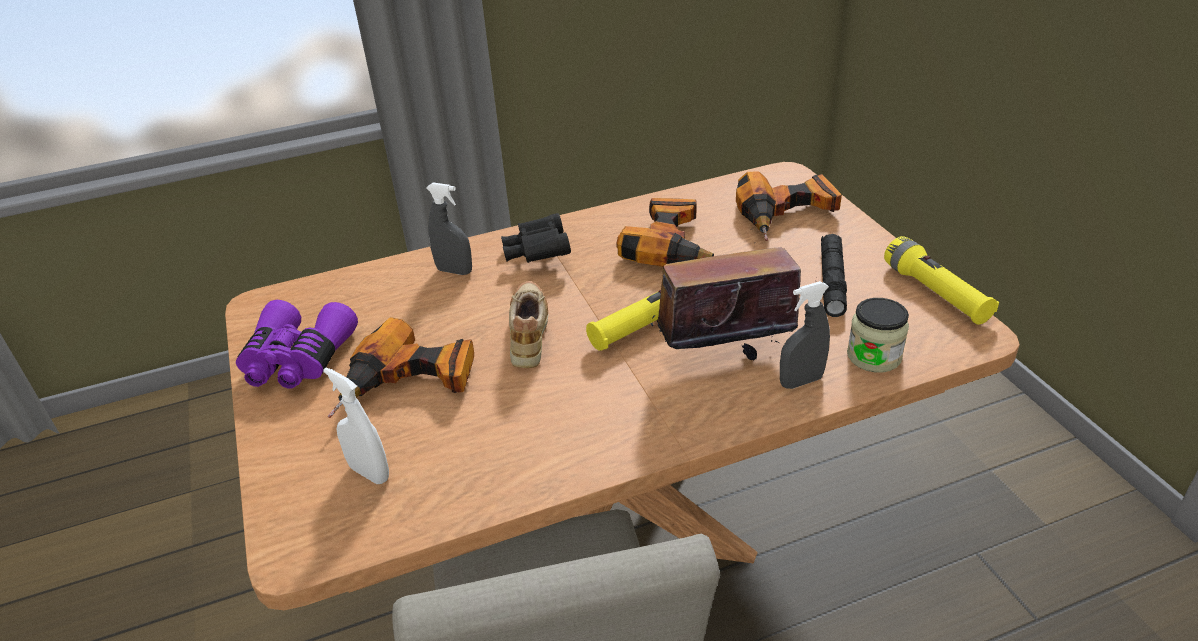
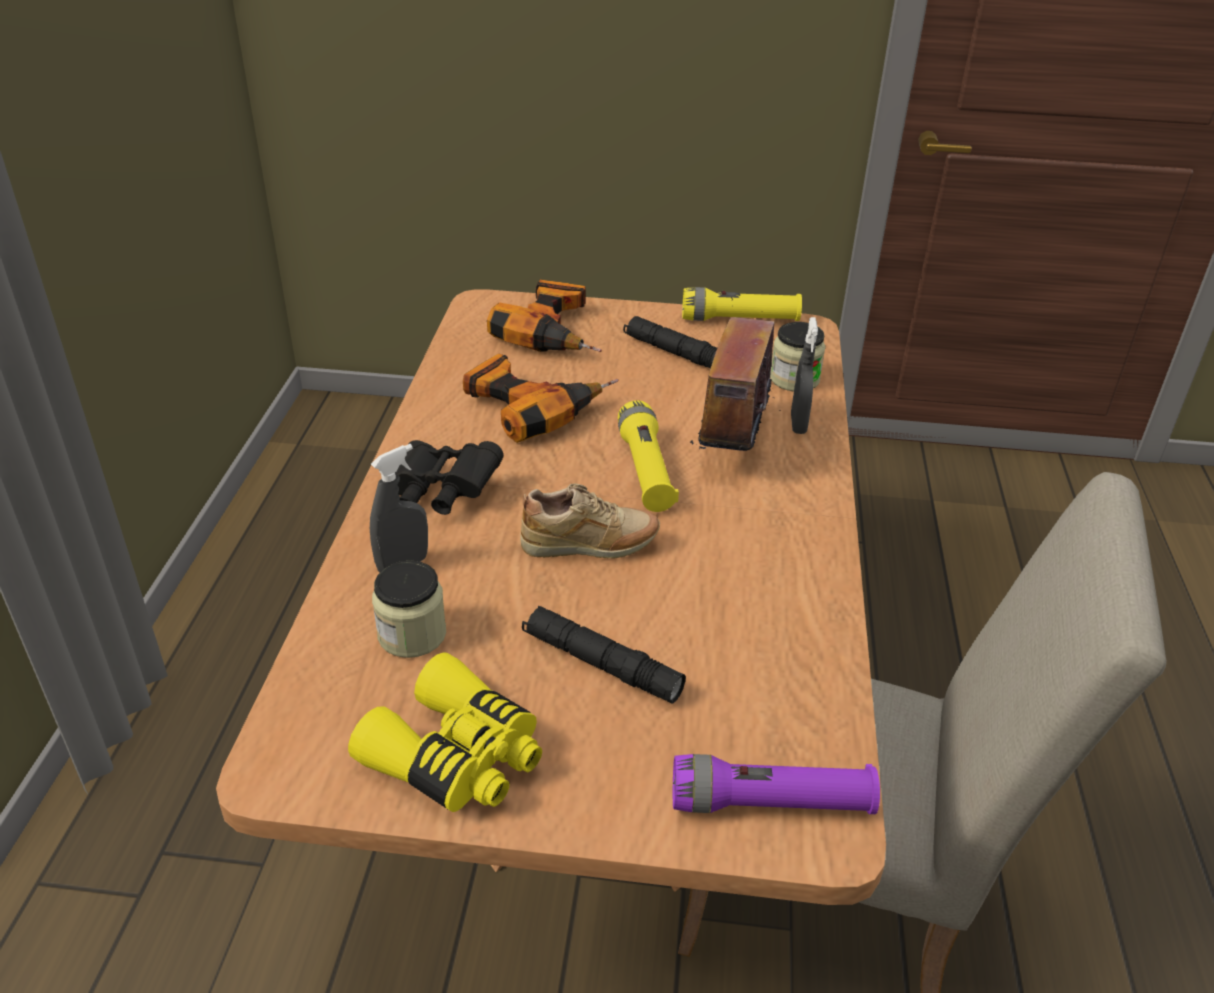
camera: 65 degrees left, 0 degrees up
(297, 360) = (457, 757): purple binoculars -> yellow binoculars
(313, 513) = (771, 803): none -> purple flashlight
(369, 473) = (733, 738): white spray bottle -> none
(392, 301) = (412, 634): none -> jar
(410, 385) = (601, 664): power drill -> black flashlight
(530, 334) = (590, 547): beige shoe -> beige shoe turned 150 degrees clockwise

